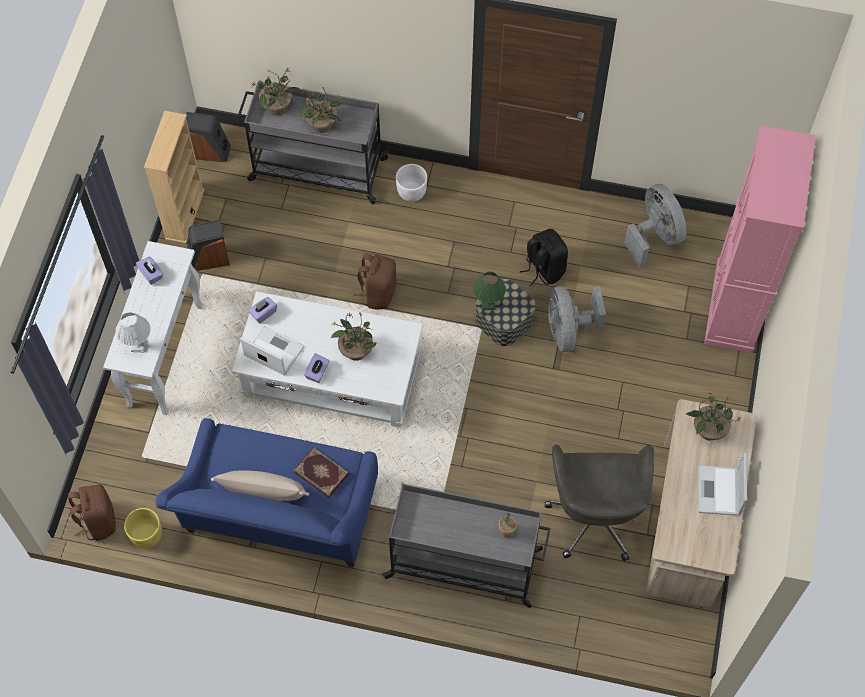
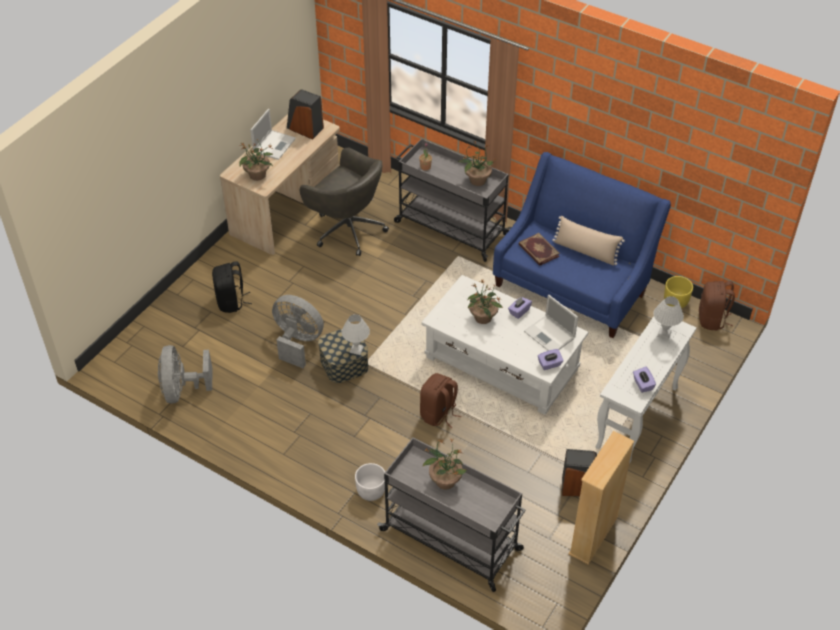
camera: 160 degrees left, 15 degrees down
(209, 151) = (553, 593): speaker -> speaker (305, 129)
(277, 107) = (482, 512): potted plant -> potted plant (477, 180)
(488, 304) = (357, 349): green table lamp -> white table lamp
(543, 269) = (290, 392): black backpack -> black backpack (231, 302)
(568, 331) = (297, 342): grey fan -> grey fan turned 75 degrees counterclockwise
(595, 516) = (347, 229): grey office chair -> grey office chair turned 105 degrees clockwise
(734, 306) = (159, 322): pink cabinet -> none

